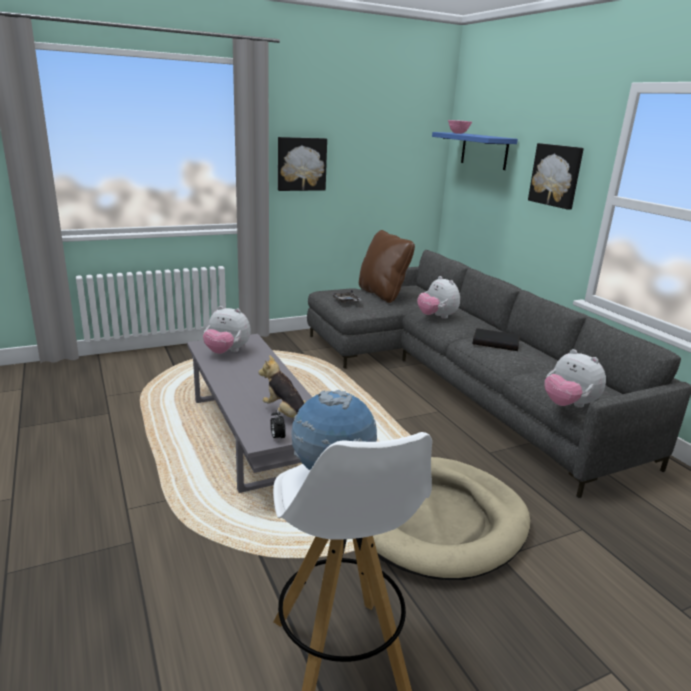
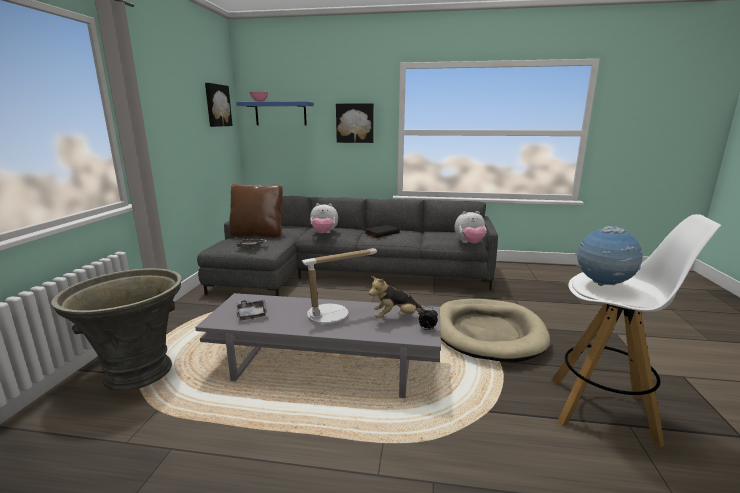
camera: 55 degrees left, 5 degrees down
(178, 364) = (138, 372): none -> grey planter
(227, 352) = (251, 314): plush toy -> grey tray
(261, 384) = (333, 314): none -> table lamp
(301, 164) = (159, 133): picture -> picture (217, 105)

